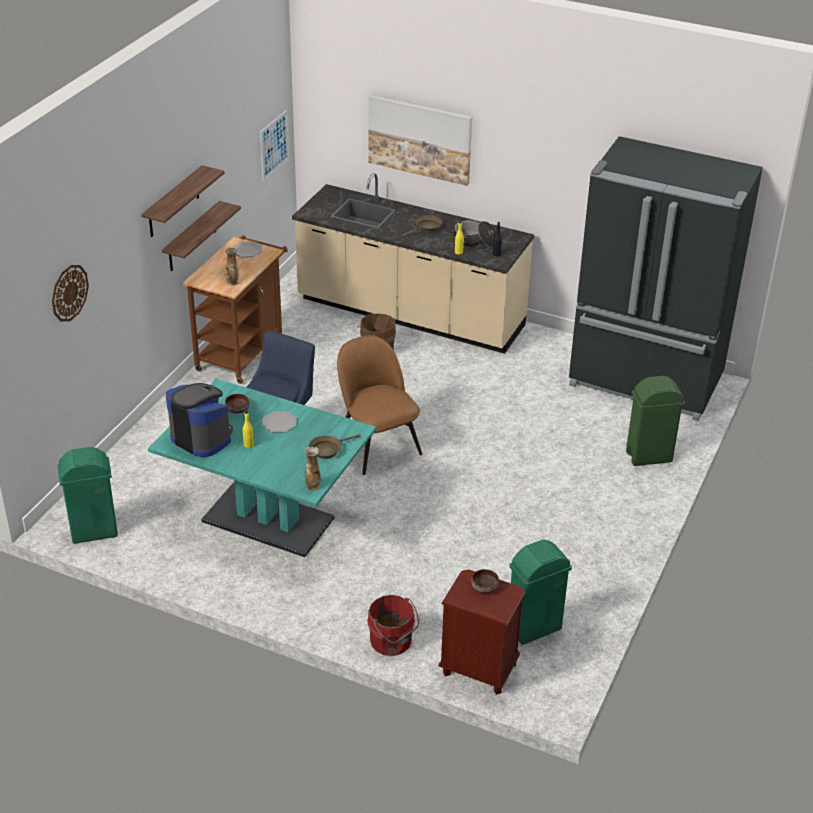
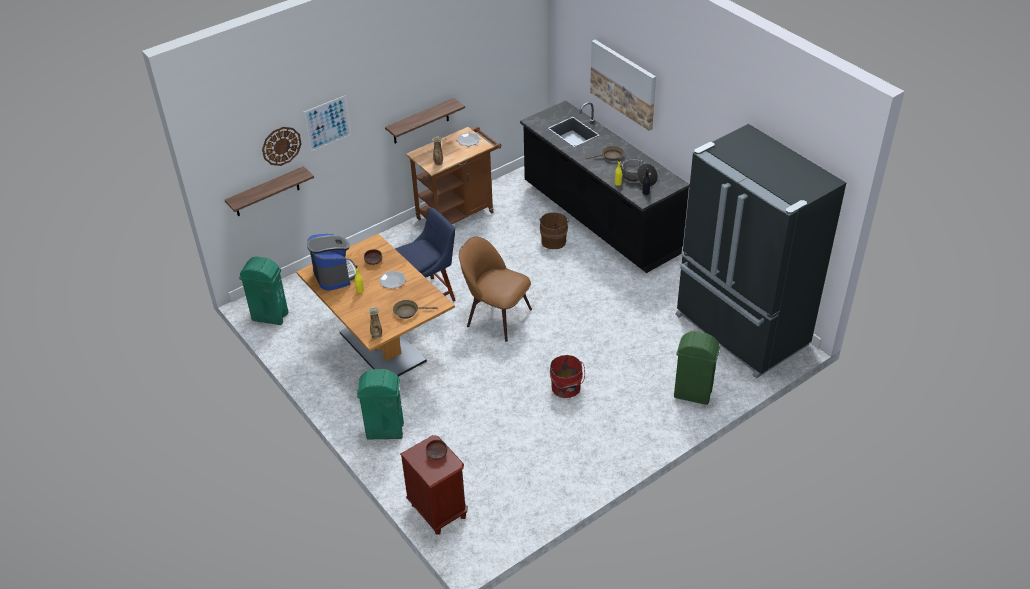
camera: 30 degrees right, 5 degrees up
(173, 202) = (400, 94): shelf -> shelf (266, 192)
(268, 520) = (382, 347): turquoise dining table -> brown dining table
(274, 145) = (524, 62): picture -> picture (327, 123)
(377, 446) = (496, 316): brown chair -> brown chair turned 60 degrees counterclockwise
(392, 642) = (396, 467): red bucket -> red bucket (566, 388)
(410, 314) = (599, 219): beige counter -> black counter
(533, 628) = (499, 496): green trash can -> green trash can (384, 431)

